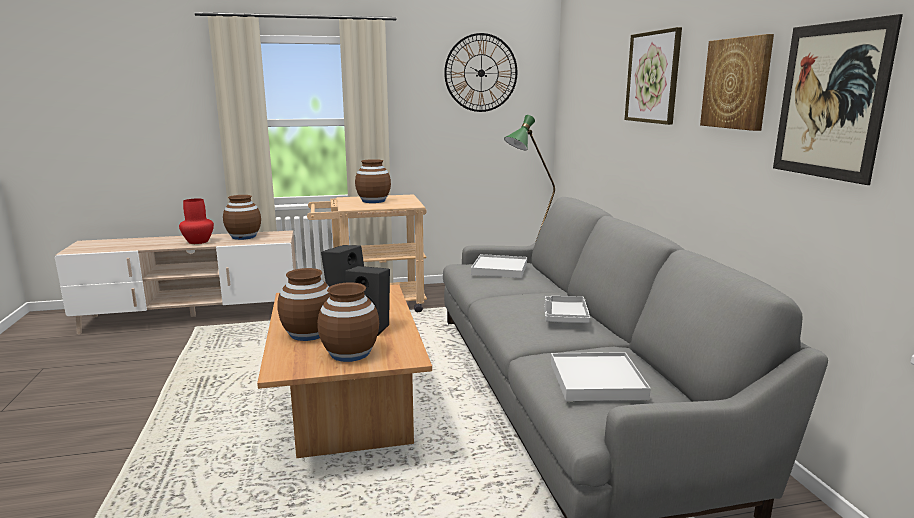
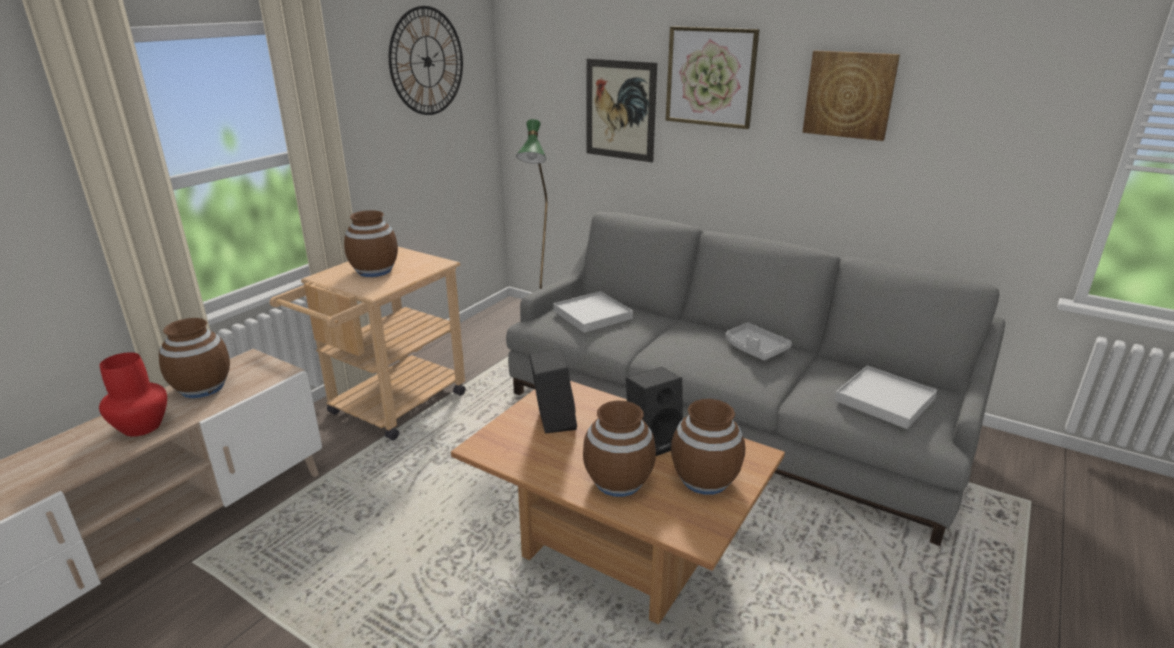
camera: 45 degrees left, 10 degrees up
(830, 101) = (968, 119): picture -> picture (620, 110)

